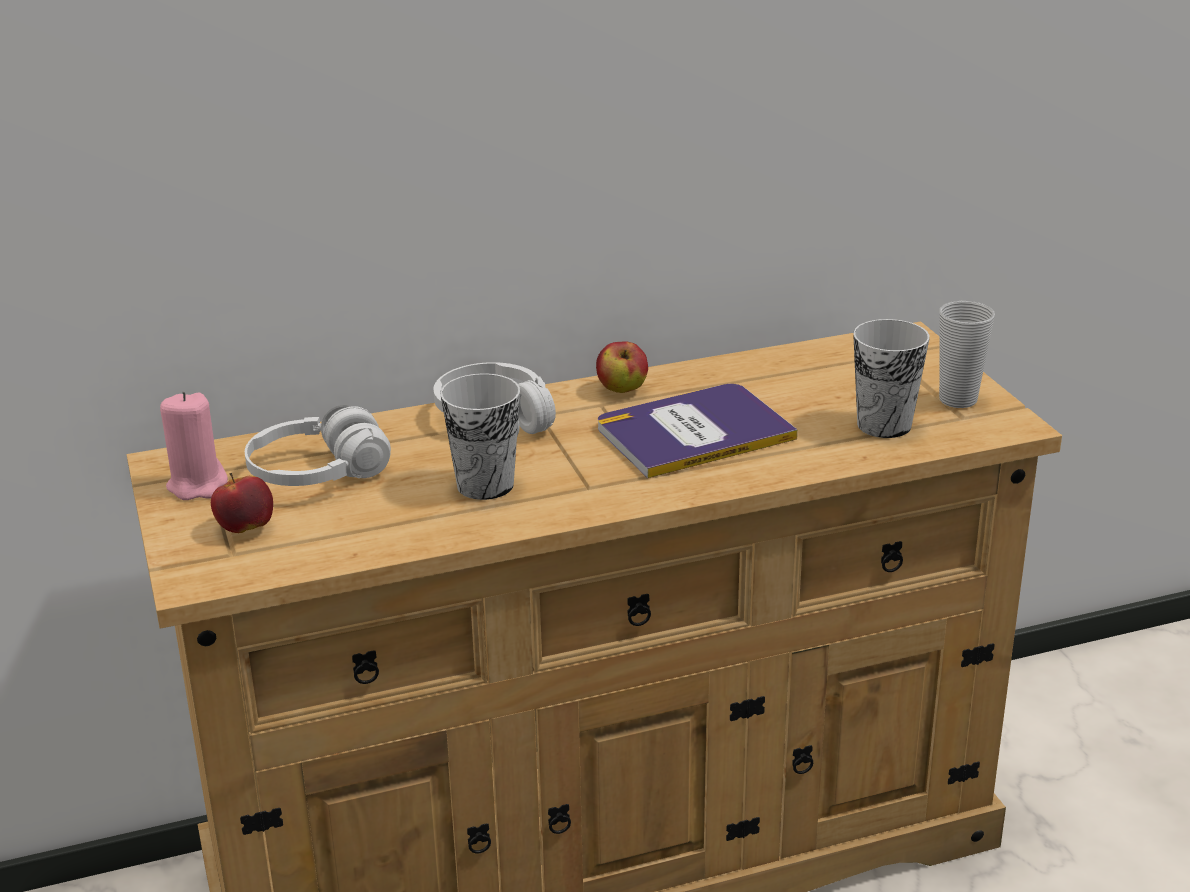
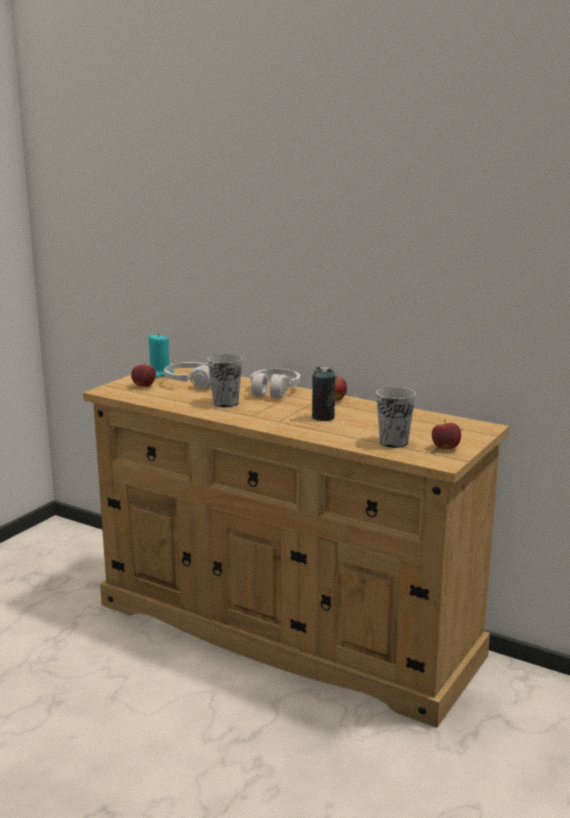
camera: 50 degrees right, 10 degrees down
(198, 485) = (160, 374): pink candle -> turquoise candle
(694, 432) = (323, 417): book -> can
(958, 400) = (445, 448): cup -> apple

